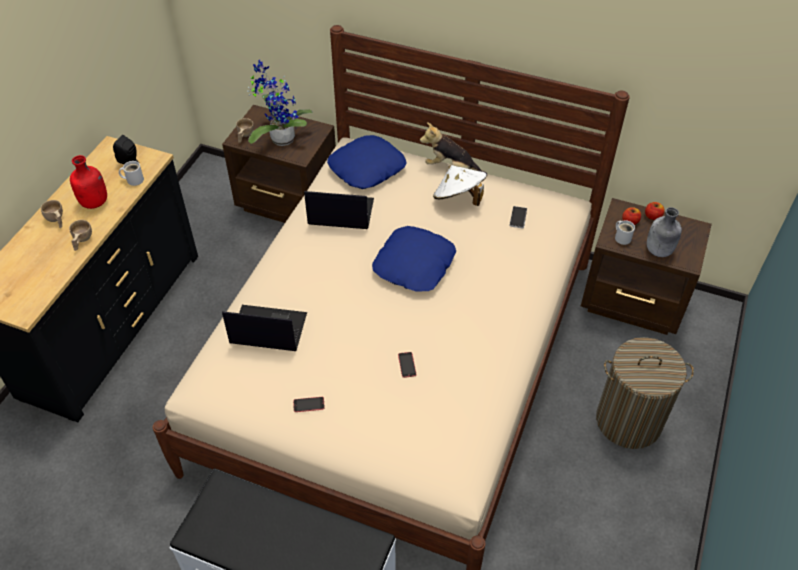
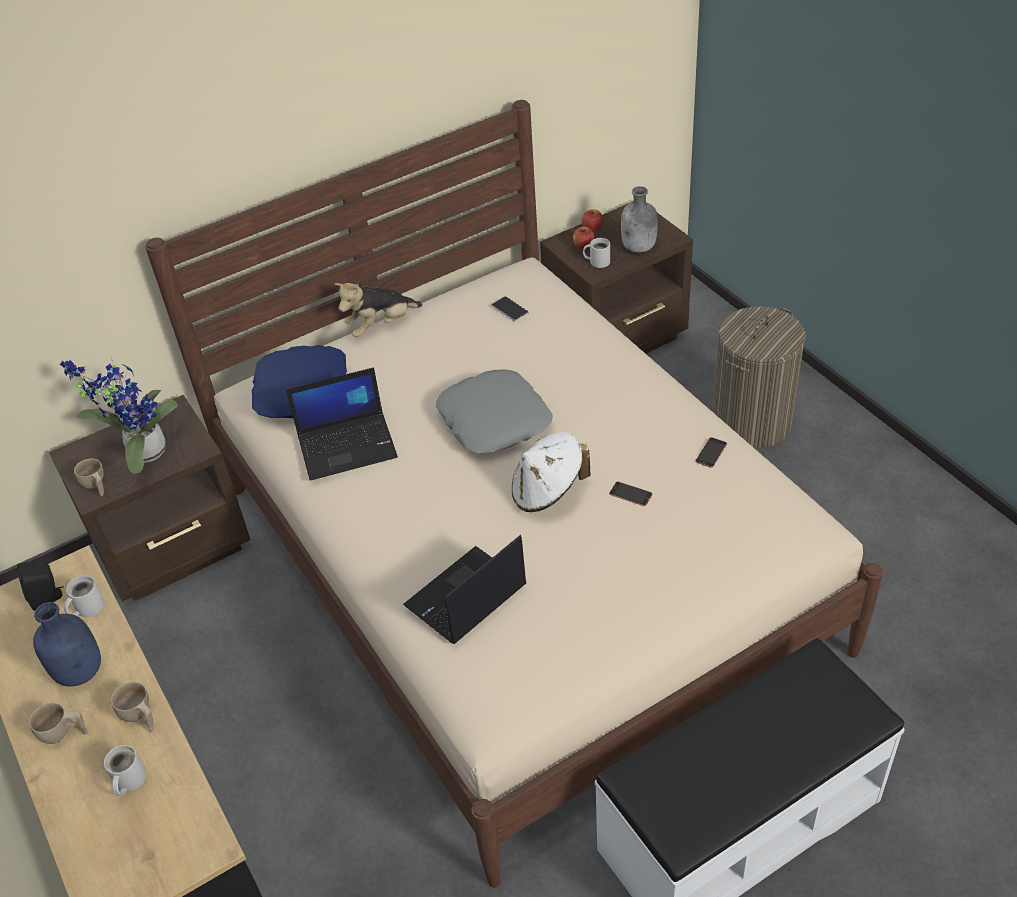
camera: 50 degrees left, 5 degrees down
(44, 260) = (128, 780): none -> white mug
(95, 202) = (81, 671): red bottle -> blue bottle
(308, 404) = (612, 609): phone -> phone (711, 452)
(340, 213) = (348, 446): laptop -> laptop turned 150 degrees counterclockwise
(415, 265) = (495, 420): blue pillow -> grey pillow
(459, 198) = (434, 339): white hat -> white hat (548, 491)

